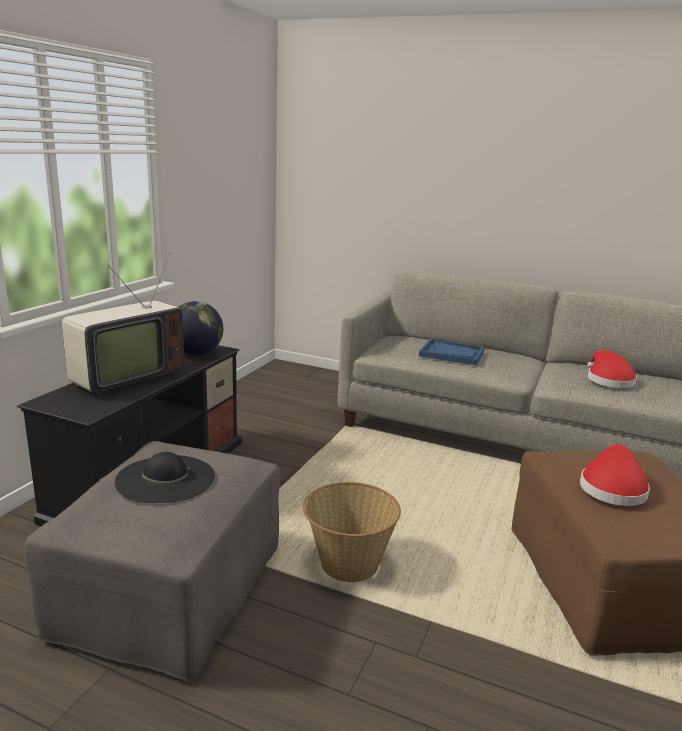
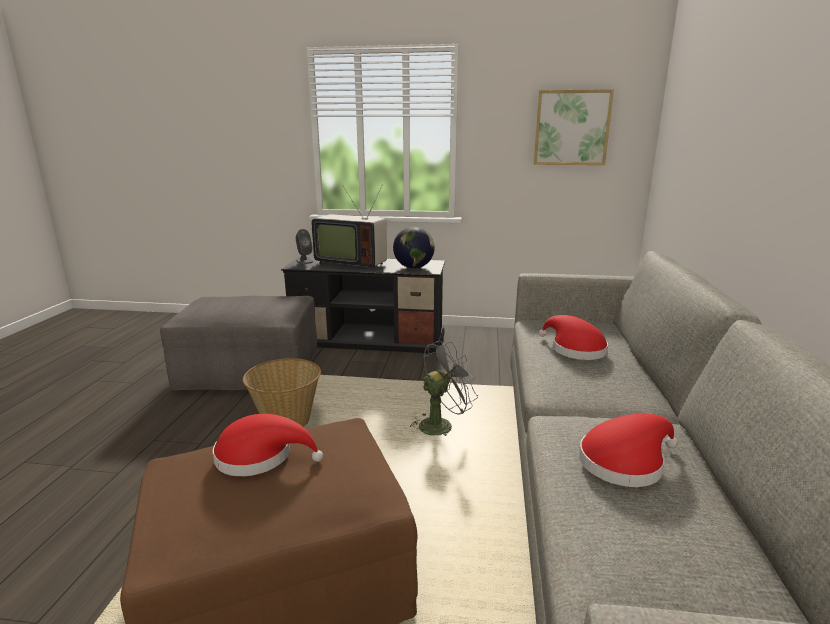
camera: 75 degrees right, 0 degrees up
(63, 404) = (304, 261): none -> grey speaker
(165, 479) = (249, 302): black hat -> none
(234, 165) = (571, 128): none -> picture
(396, 473) = (441, 424): none -> grey fan
(452, 354) = (574, 349): blue tray -> red hat

